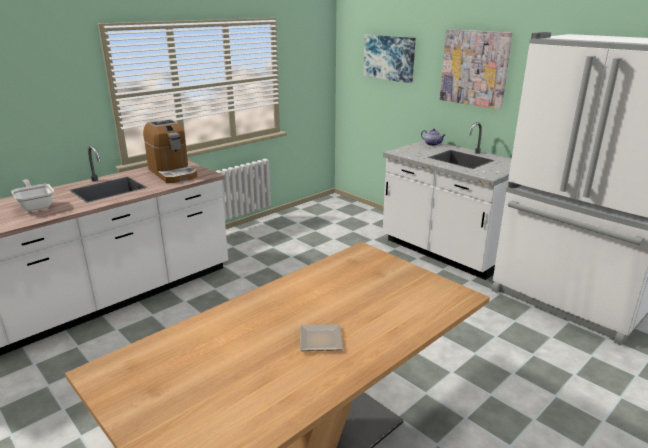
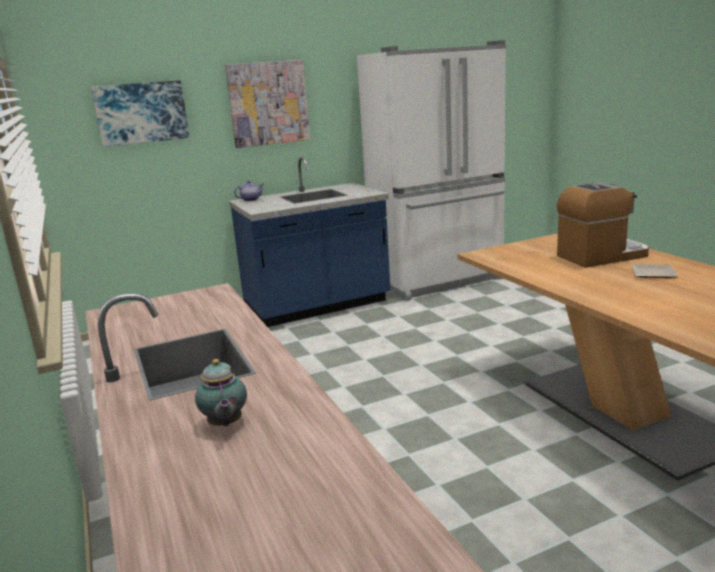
camera: 70 degrees left, 5 degrees down
(36, 206) = (225, 424): frying pan -> teapot
(172, 173) = (168, 314): coffee machine -> coffee machine (602, 256)
(445, 251) = (317, 306): white counter -> blue counter

